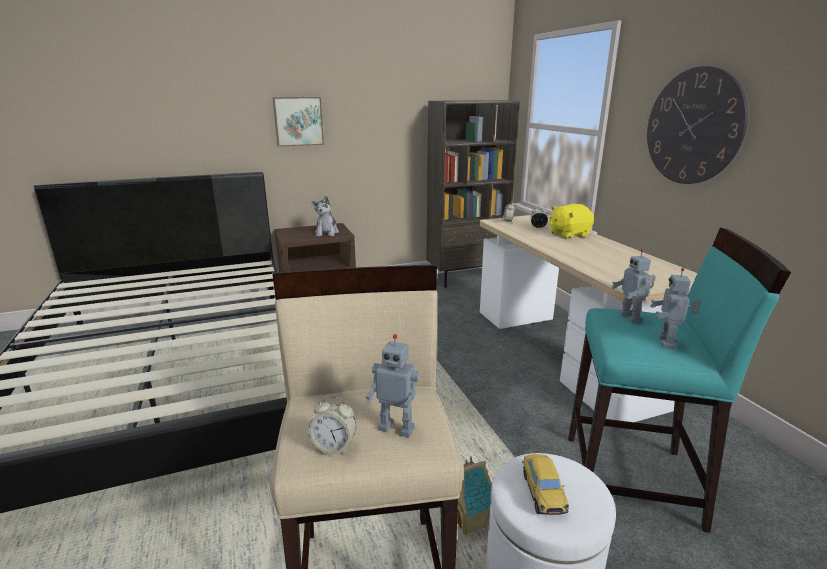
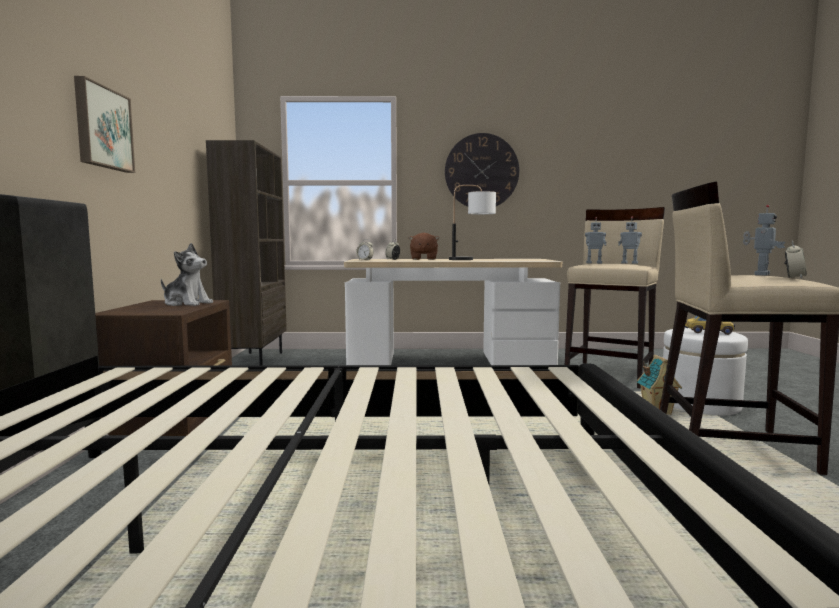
camera: 70 degrees left, 15 degrees down
(568, 234) = (423, 259): yellow plush toy -> brown plush toy
(594, 252) = (472, 259): none -> table lamp
(632, 480) = (610, 374): turquoise stool -> beige stool

